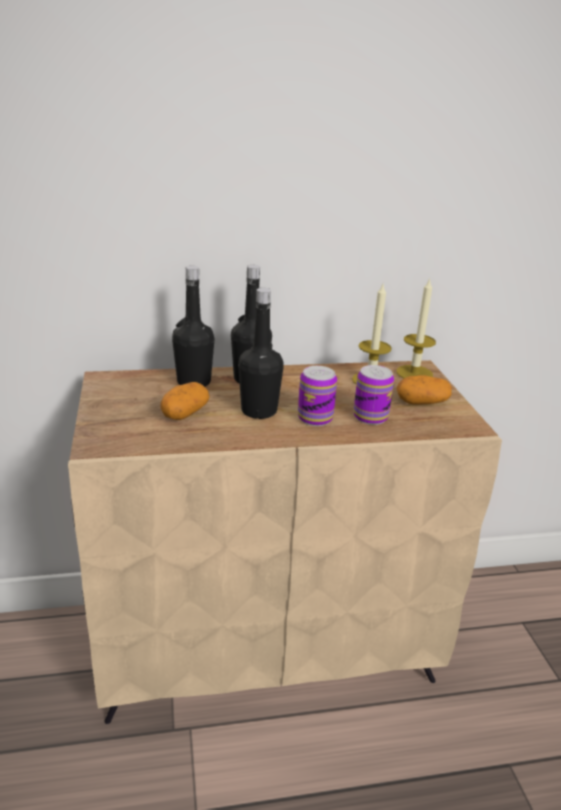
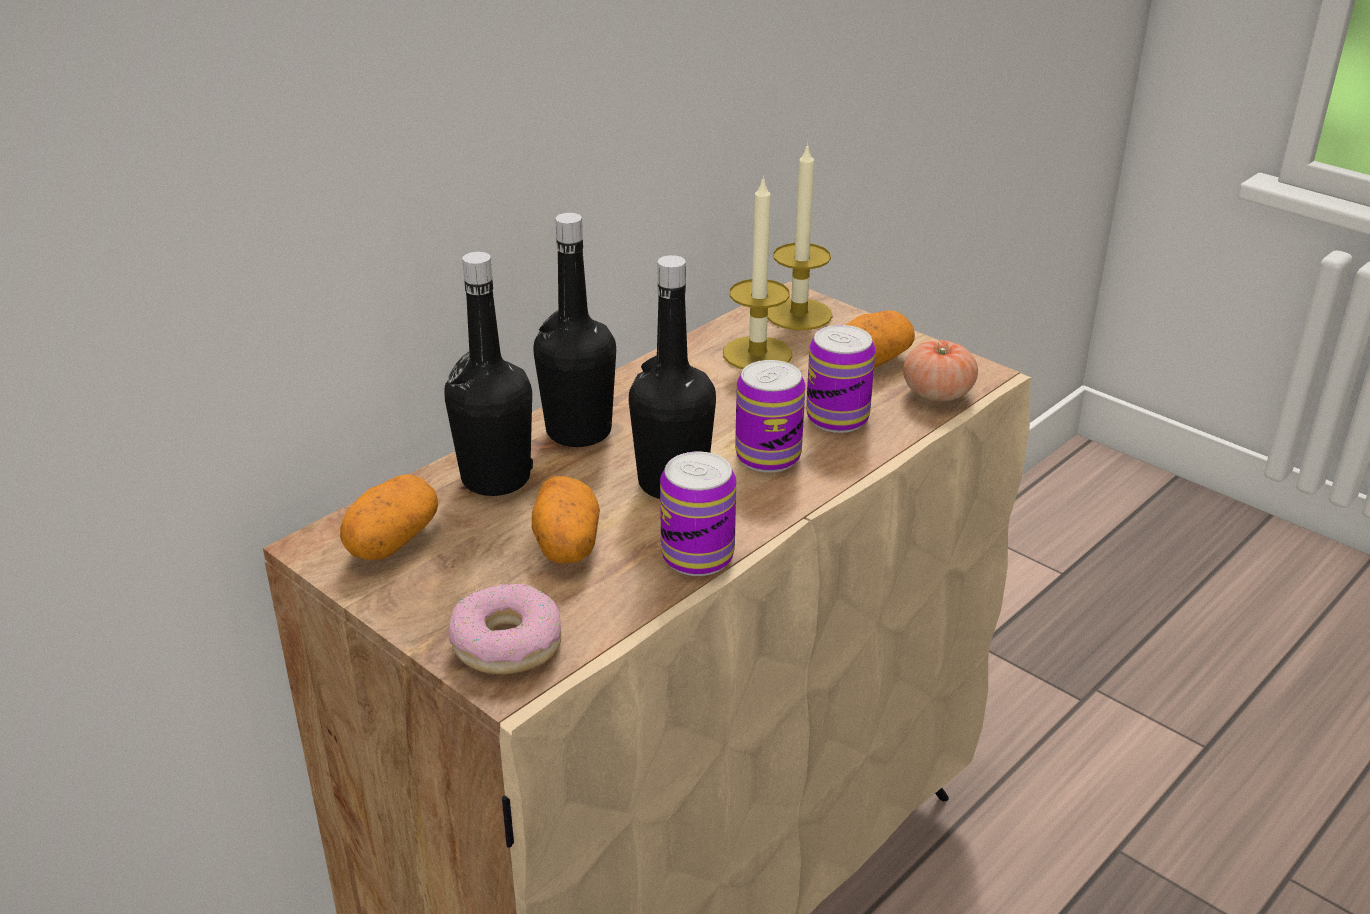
camera: 35 degrees left, 5 degrees up
(112, 435) = (507, 643): none -> donut
(126, 386) = (392, 541): none -> potato
(227, 440) = (697, 556): none -> can
(437, 426) = (937, 393): none -> tomato

